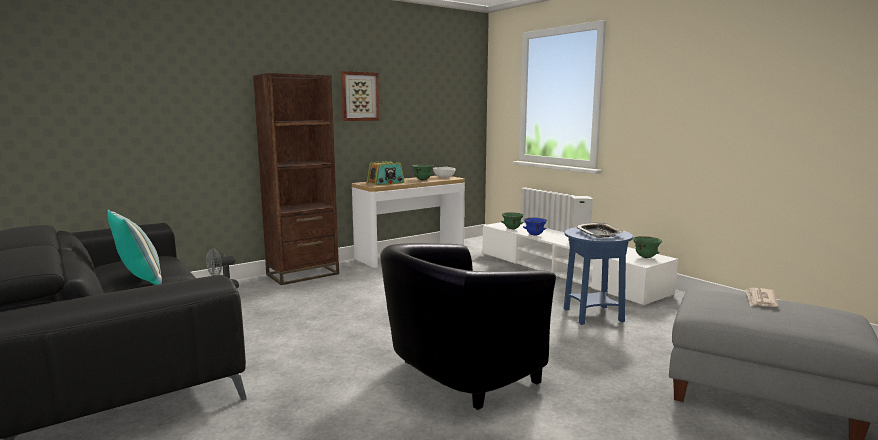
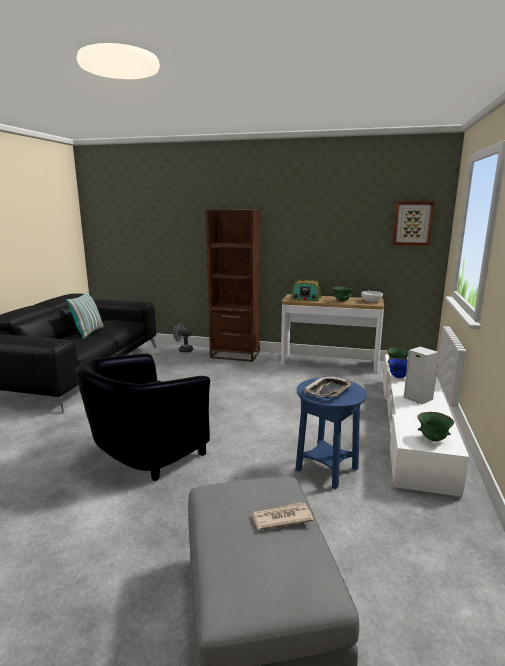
camera: 50 degrees right, 5 degrees up
(359, 96) = (300, 224): picture -> picture (412, 223)
(457, 376) = (144, 454): black armchair -> black armchair turned 60 degrees counterclockwise

